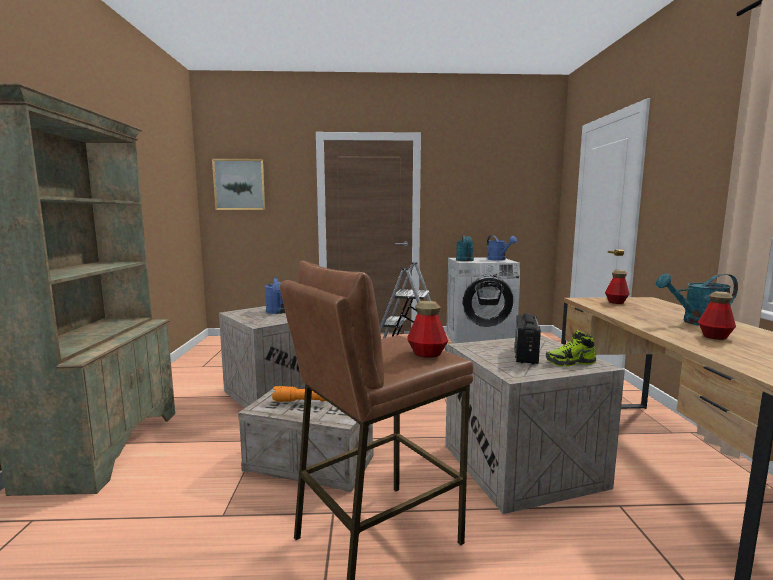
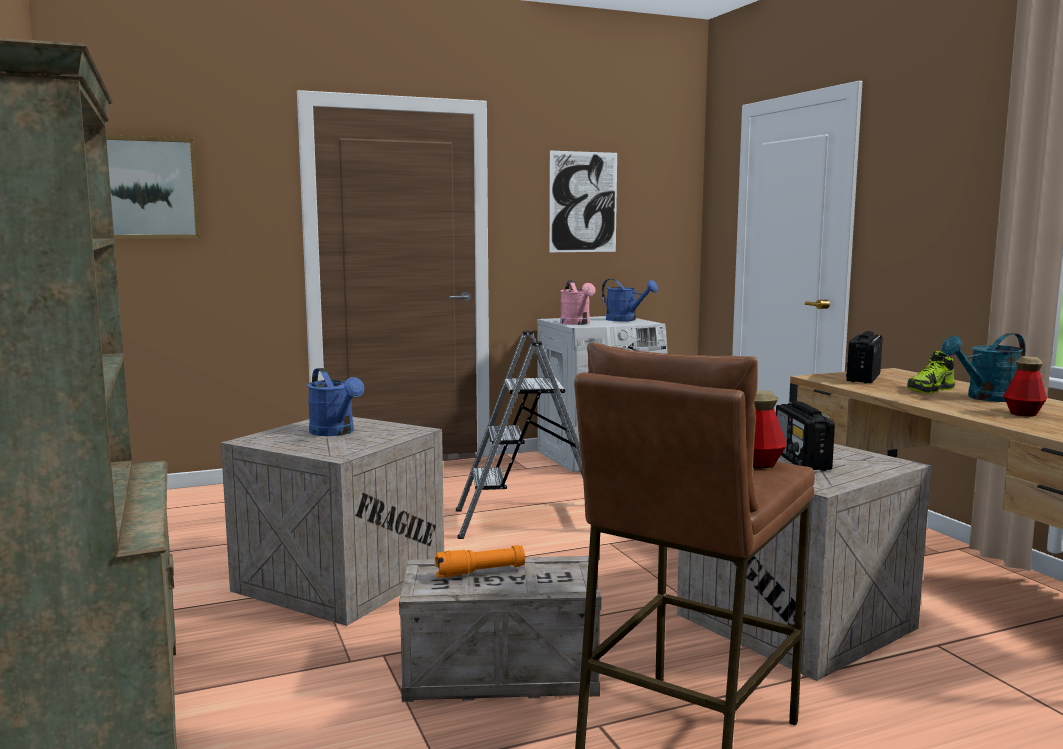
camera: 20 degrees left, 0 degrees up
(465, 260) = (577, 323): turquoise watering can -> pink watering can
(479, 190) = (583, 202): none -> picture
(570, 362) = (864, 464): shoe -> shoe (930, 390)
(616, 302) = (863, 378): bottle -> radio

